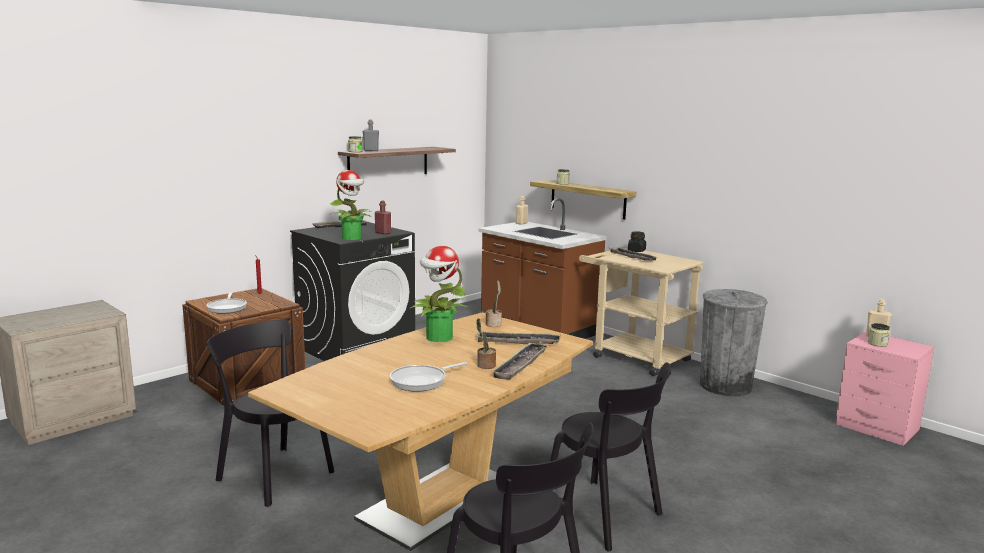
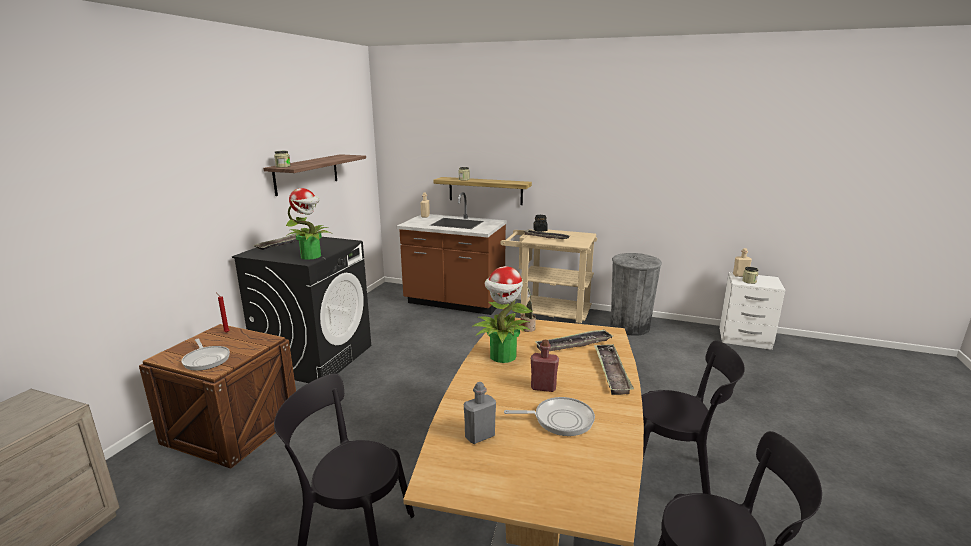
camera: 25 degrees left, 5 degrees up
(371, 150) = (296, 164): grey bottle -> grey bottle (480, 436)
(383, 233) = (334, 245): red bottle -> red bottle (543, 387)
(421, 381) = (560, 420): frying pan -> frying pan turned 120 degrees counterclockwise
(485, 366) = (586, 381): potted plant -> none
(878, 428) = (746, 339): pink nightstand -> white nightstand

